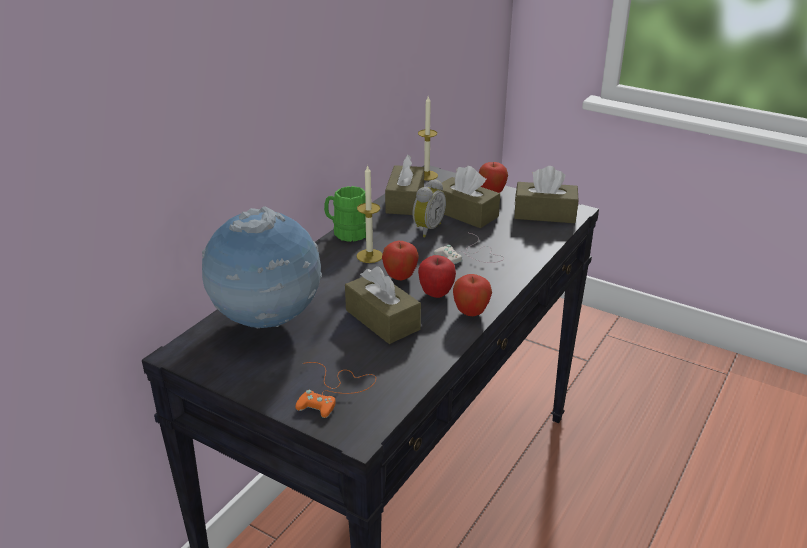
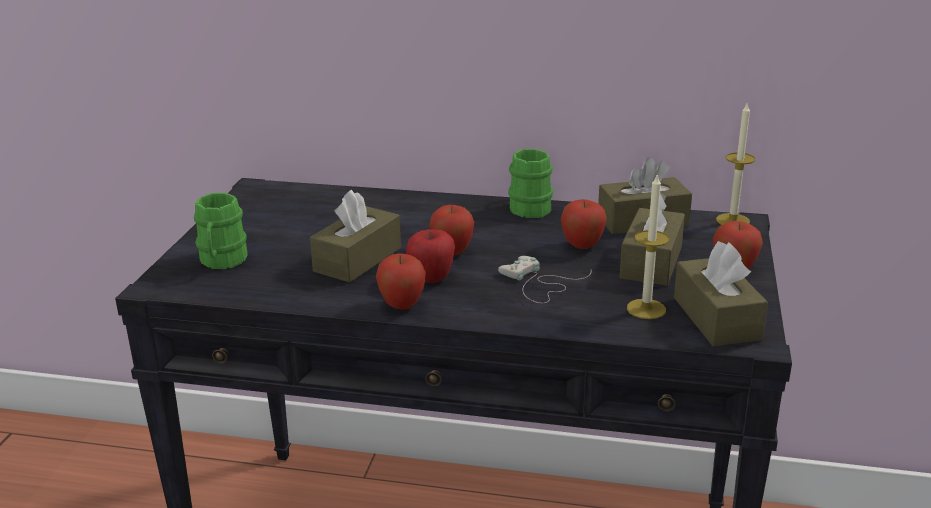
camera: 70 degrees right, 5 degrees down
(267, 322) = (322, 209): globe -> none
(335, 390) = (222, 261): orange game controller -> green mug
(369, 256) = (487, 228): candle -> candle (646, 309)
(426, 229) = (582, 246): alarm clock -> apple

